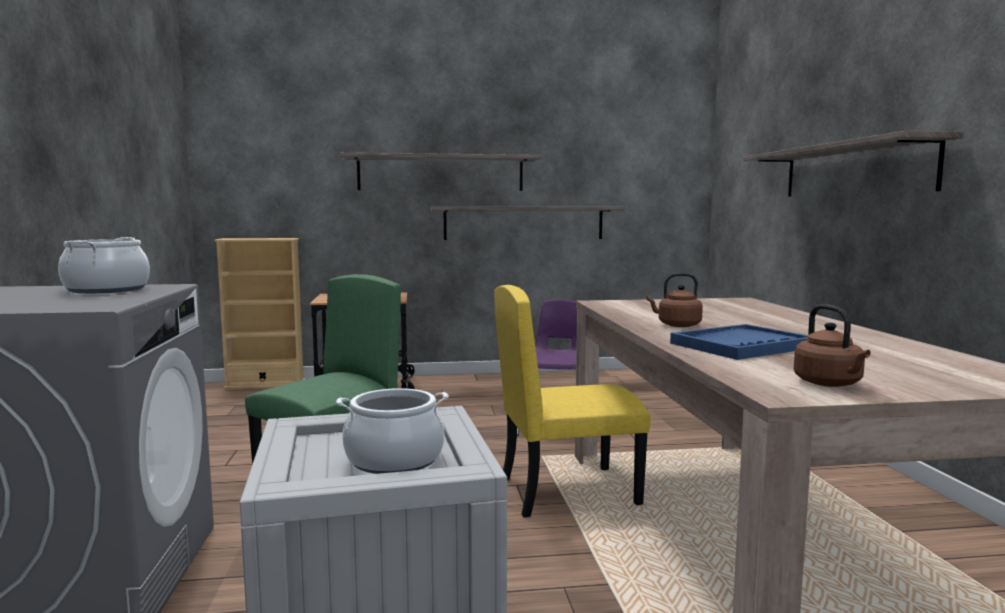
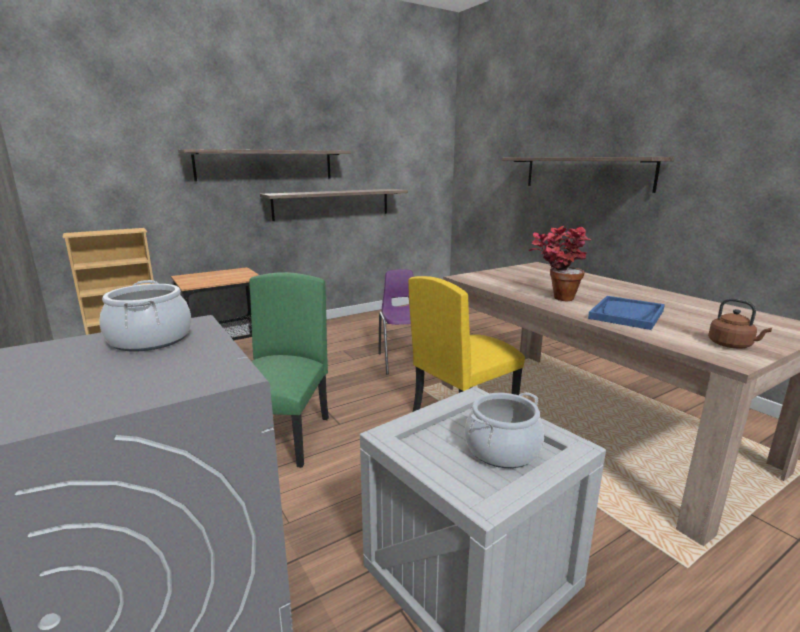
camera: 25 degrees left, 10 degrees up
(676, 325) = (555, 298): brown kettle -> potted plant

